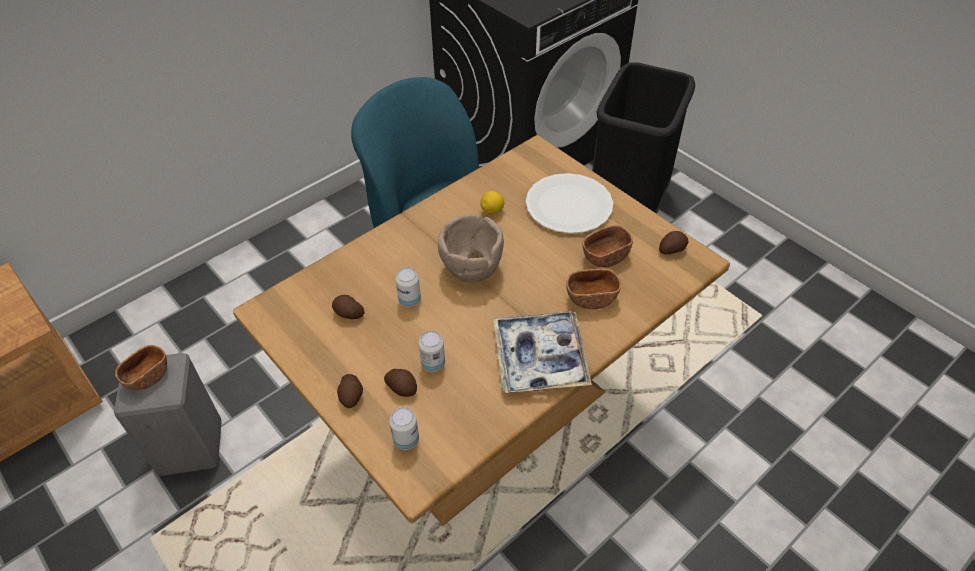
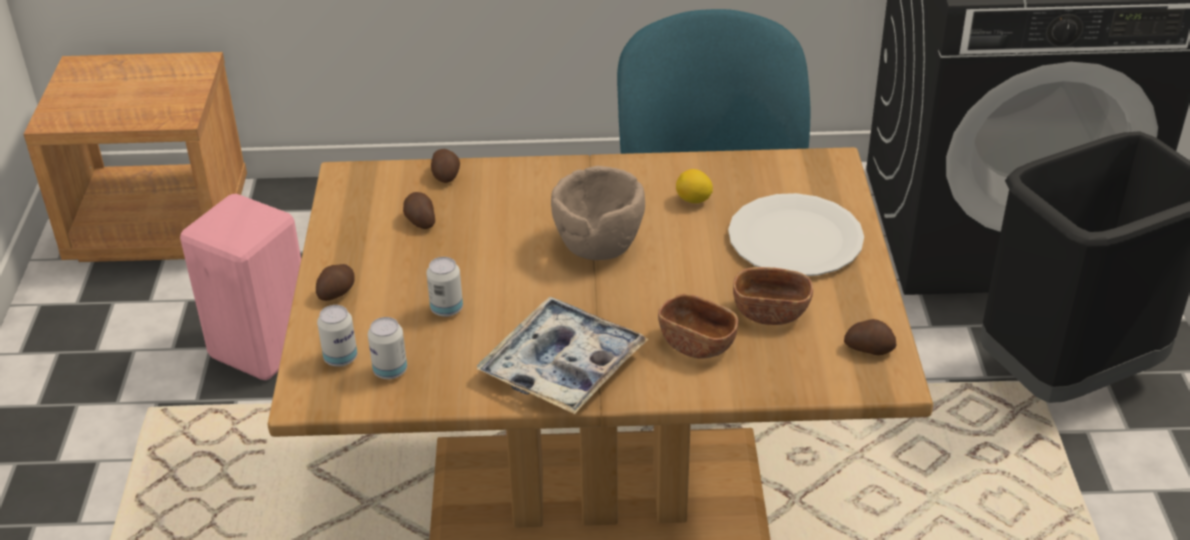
camera: 40 degrees right, 10 degrees down
(147, 376) = (237, 216): brown bowl -> none
(193, 445) = (266, 348): grey stool -> pink stool
(402, 387) = (391, 312): potato -> potato (446, 175)
(409, 300) = (494, 240): can -> can (390, 371)

